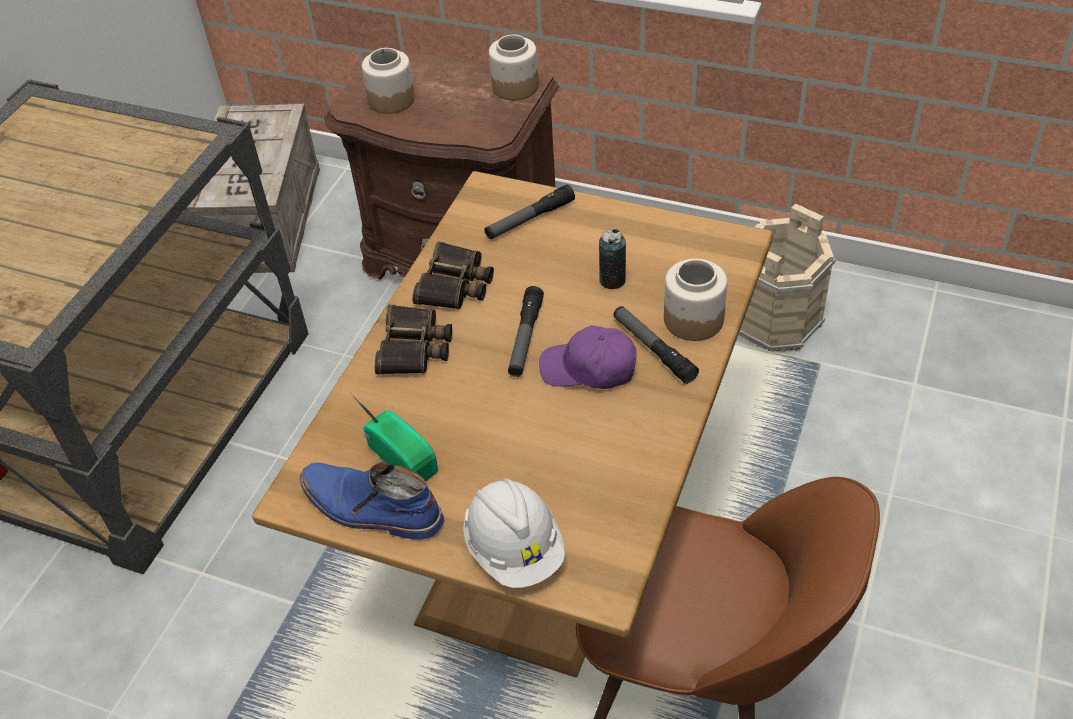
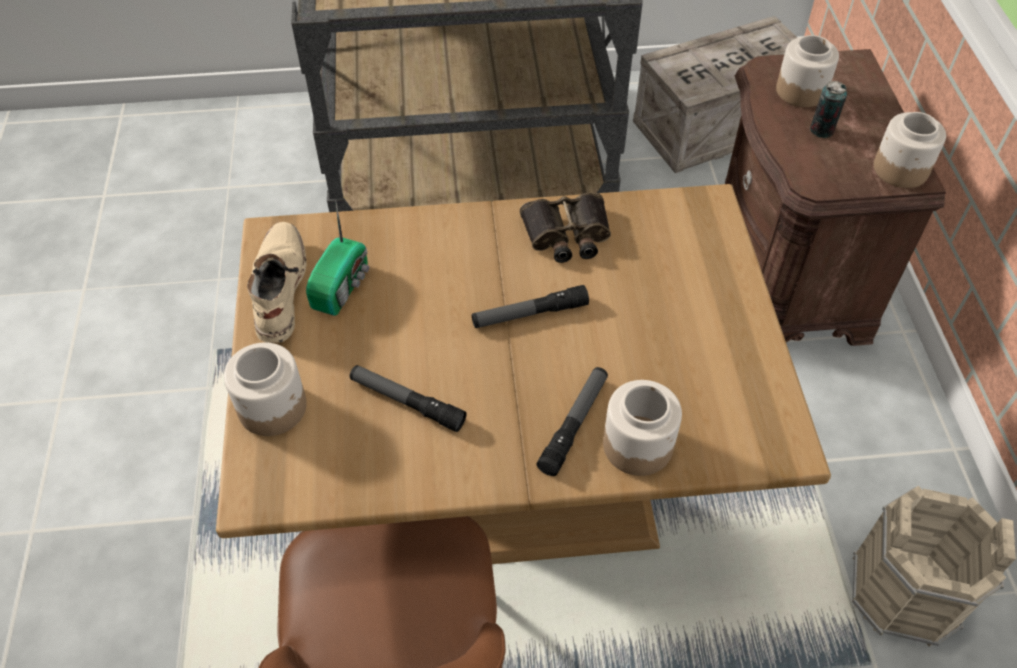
camera: 60 degrees right, 5 degrees up
(371, 508) = (278, 288): blue boot -> beige boot
(415, 348) = (472, 240): binoculars -> none
(515, 549) = (273, 407): white hard hat -> jar
(529, 219) = (692, 253): flashlight -> flashlight (407, 402)
(589, 369) = (517, 380): purple cap -> none
(612, 280) = (650, 353): can -> can (821, 130)

